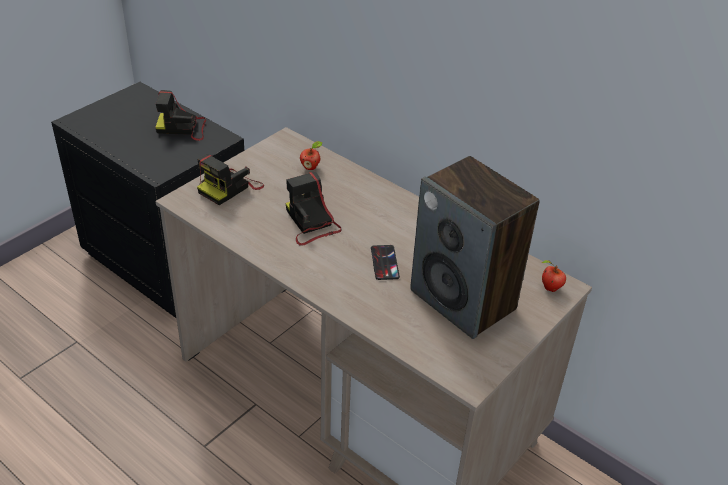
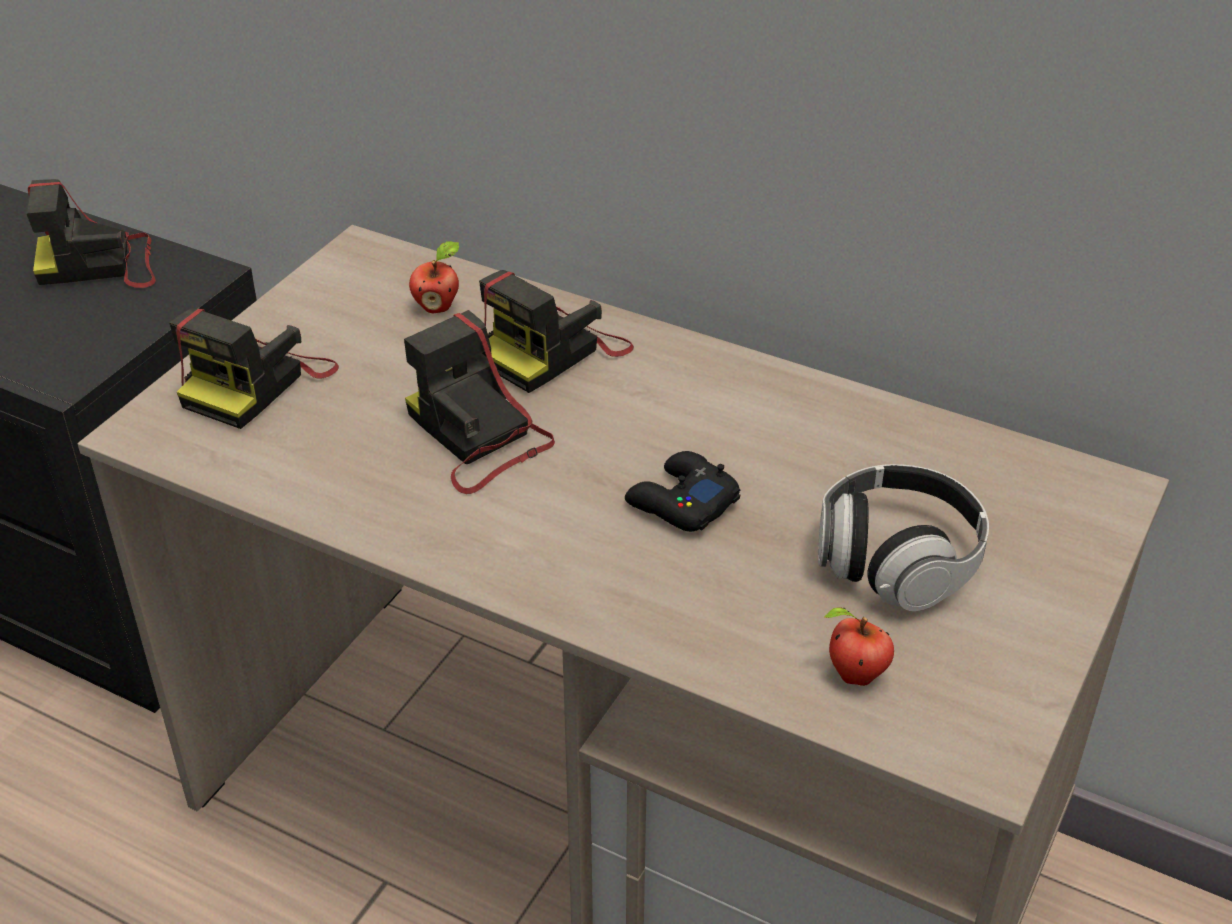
camera: 10 degrees left, 0 degrees up
(352, 193) = (553, 352): none -> camera
(384, 262) = (681, 502): phone -> black game controller
(464, 300) = (897, 561): speaker -> headphones
(550, 288) = (1079, 498): apple -> apple (854, 676)

